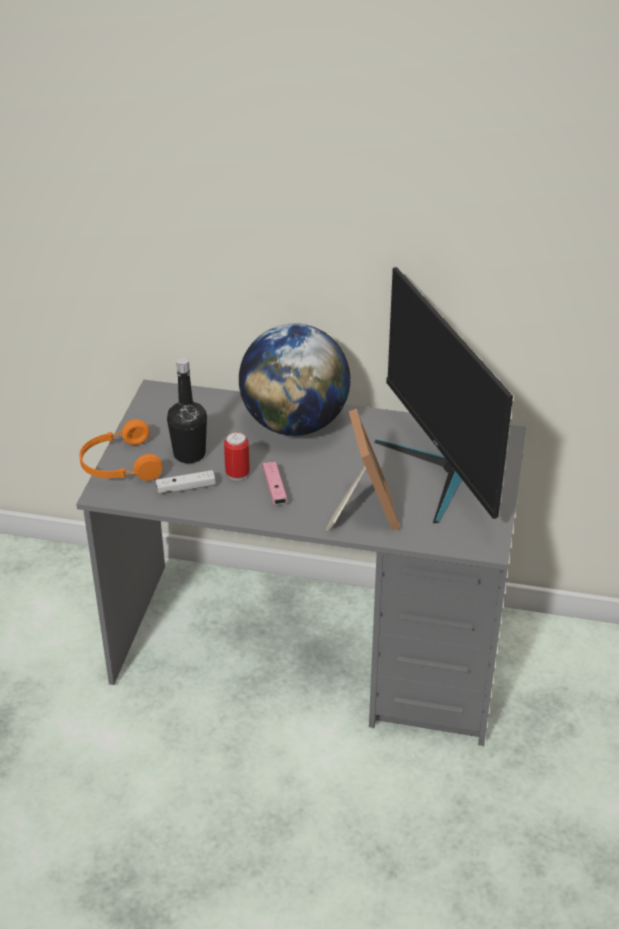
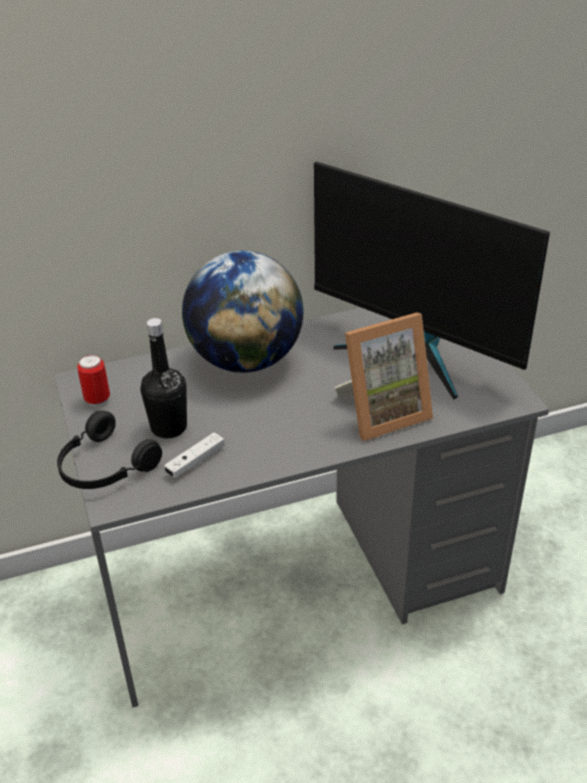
camera: 30 degrees left, 0 degrees up
(119, 465) = (104, 467): orange headphones -> black headphones
(237, 474) = (235, 427): can -> can (97, 400)
(274, 489) = (284, 427): pink game controller -> none
(362, 509) = (382, 412): picture frame -> picture frame turned 105 degrees clockwise

